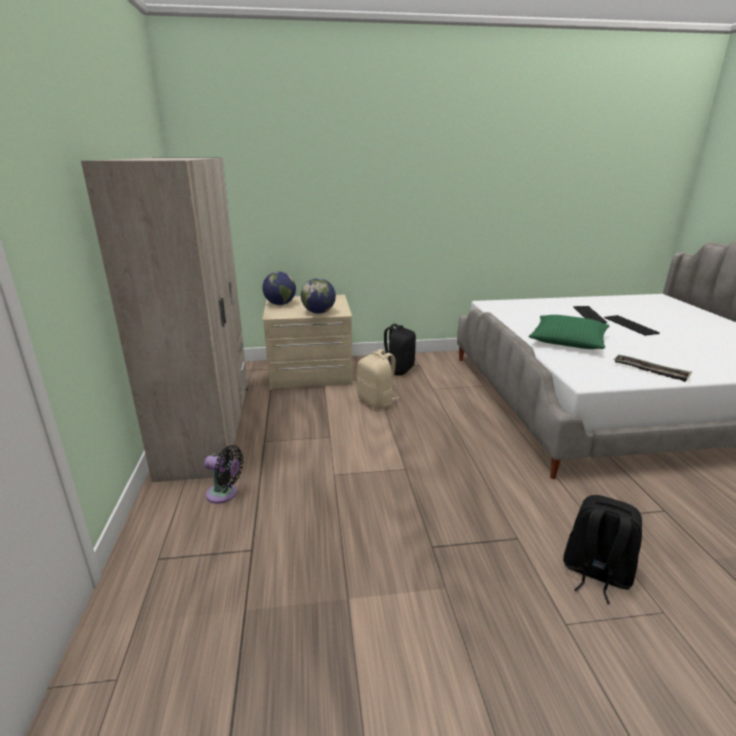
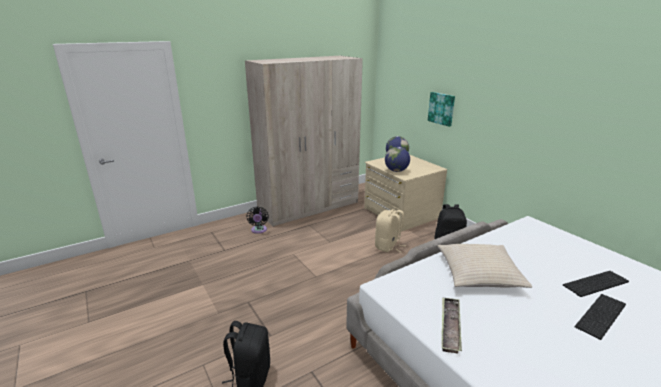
camera: 65 degrees right, 0 degrees up
(320, 221) = (441, 108): none -> picture
(568, 341) = (479, 274): green pillow -> beige pillow

